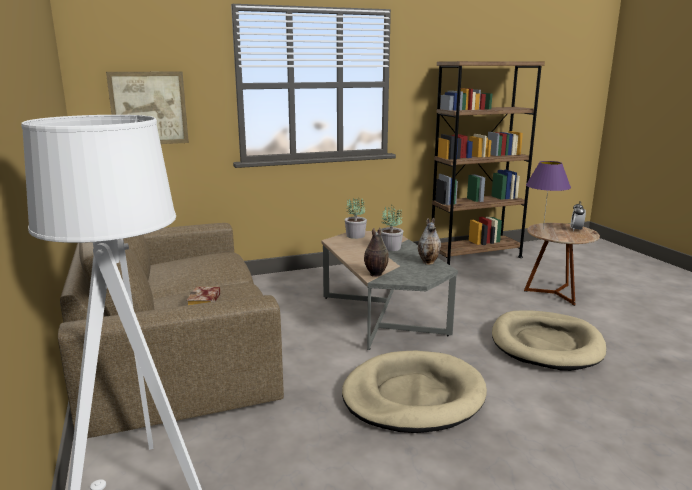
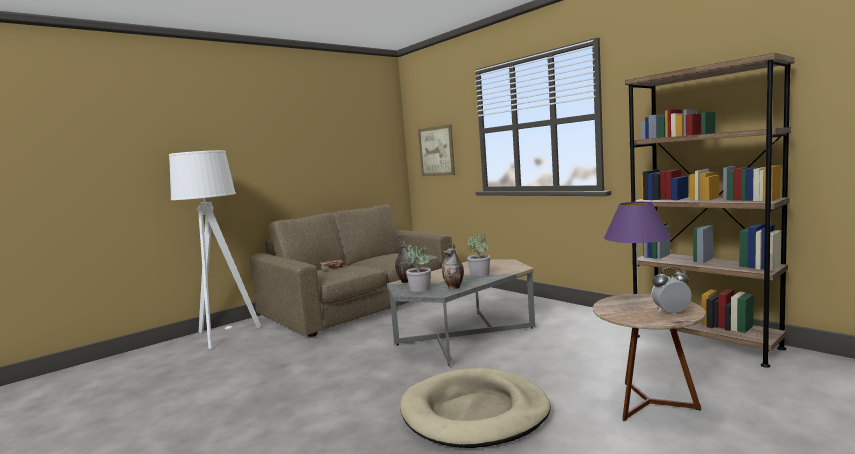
camera: 70 degrees right, 10 degrees down
(356, 236) = (499, 262): potted plant -> potted plant (419, 289)
(413, 396) = (332, 371): beige dog bed -> none

